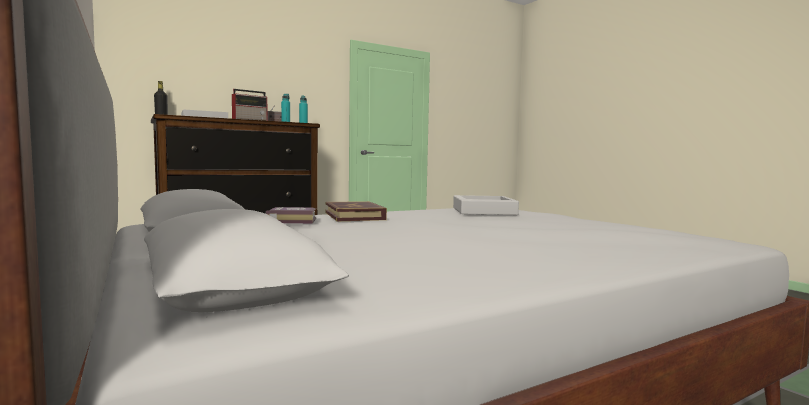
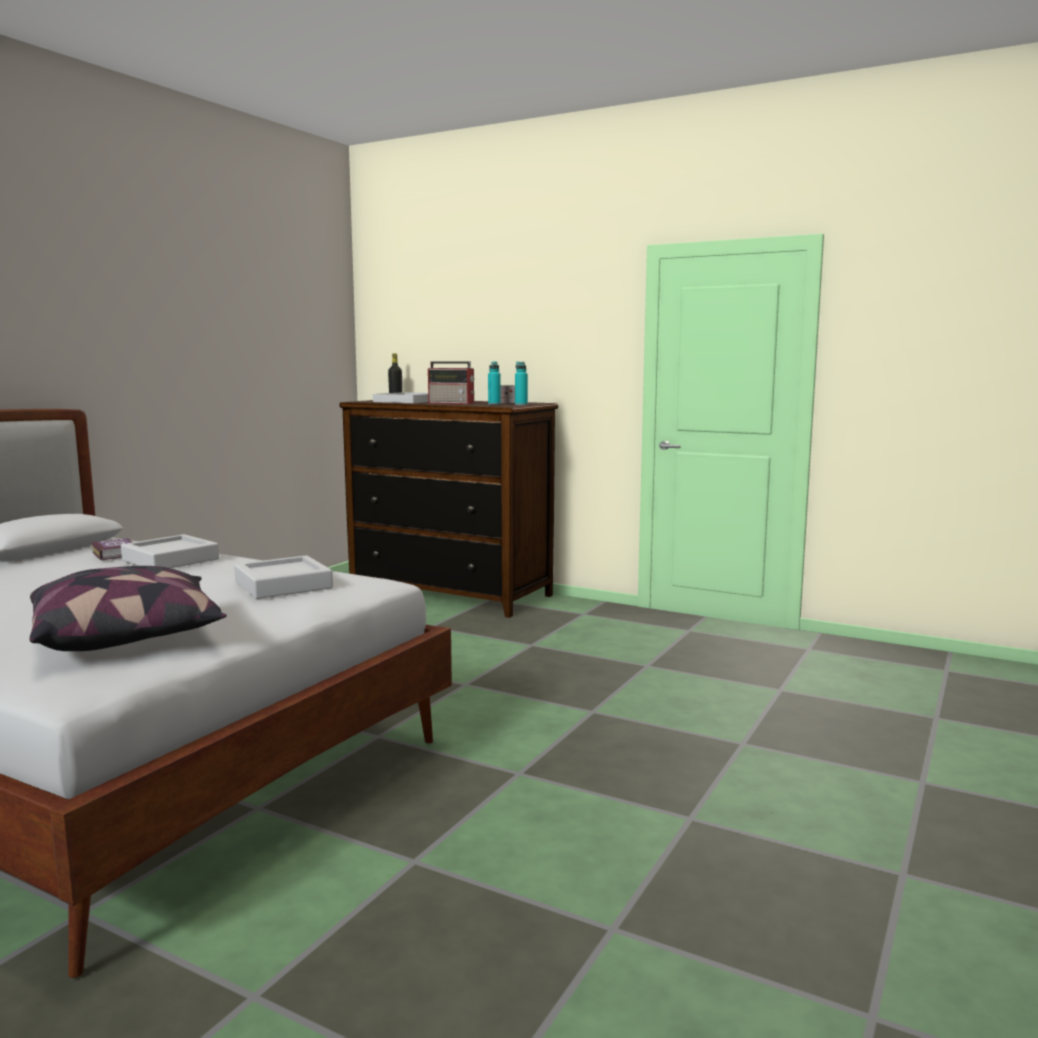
camera: 60 degrees right, 5 degrees up
(354, 216) = (170, 560): book -> grey tray
(610, 228) = (128, 636): none -> pillow

